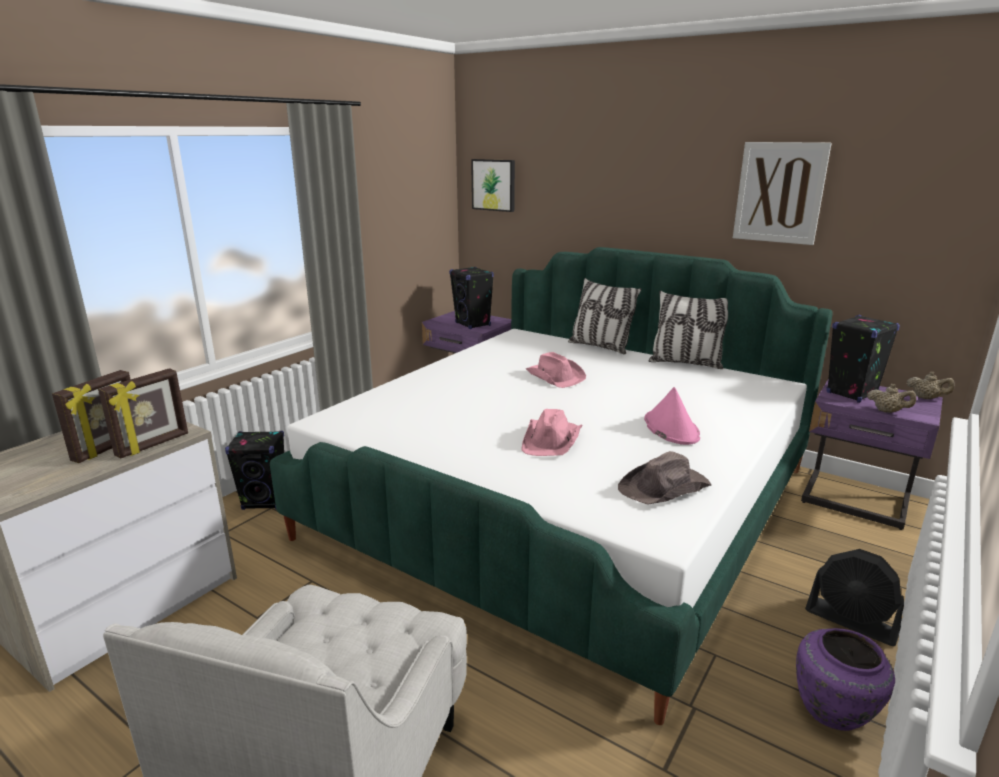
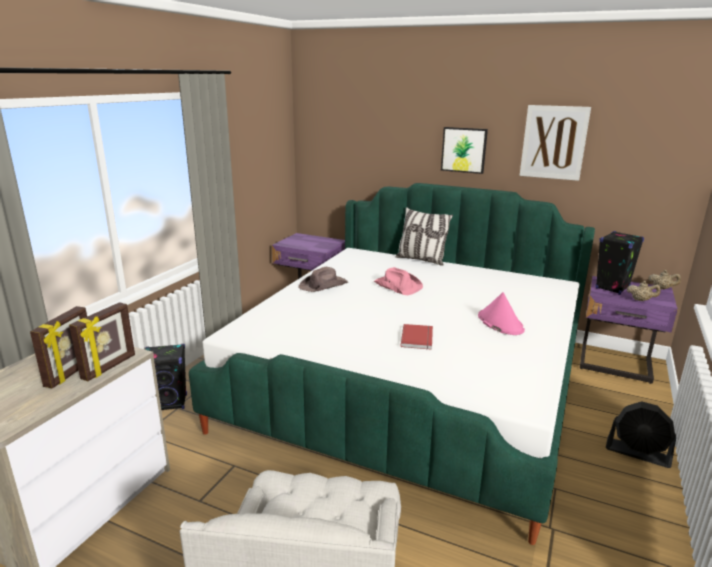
camera: 10 degrees left, 0 degrees up
(473, 324) = (314, 245): black speaker -> none
(494, 185) = (326, 134): picture -> picture (464, 150)
(552, 440) = (418, 338): pink hat -> red book
(665, 488) = (515, 369): brown hat -> brown hat (324, 285)
(686, 363) = (489, 270): pillow -> none
(834, 712) = (645, 519): purple vase -> none

